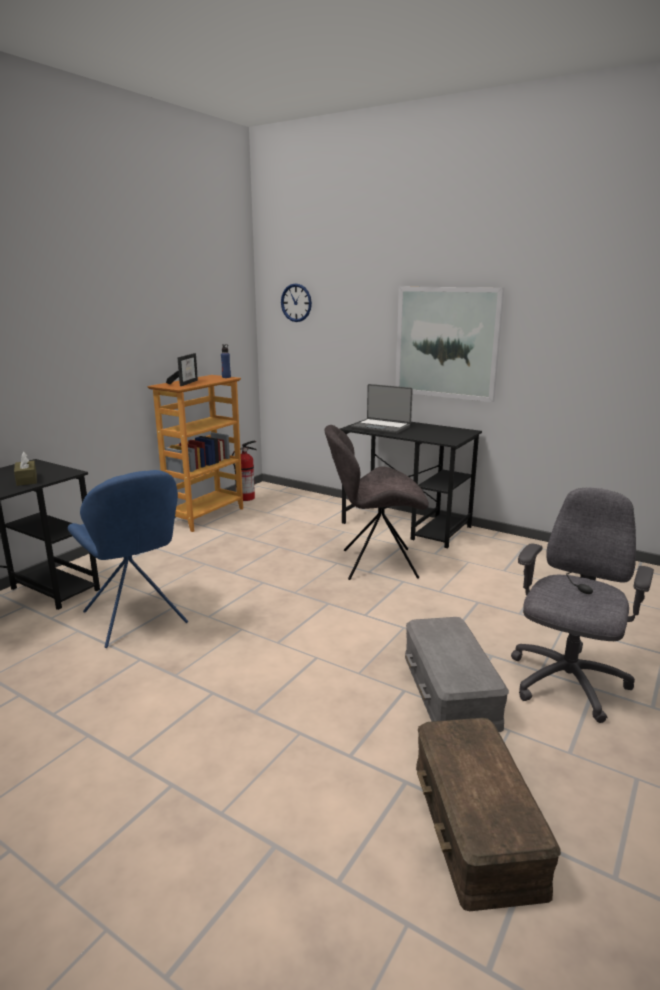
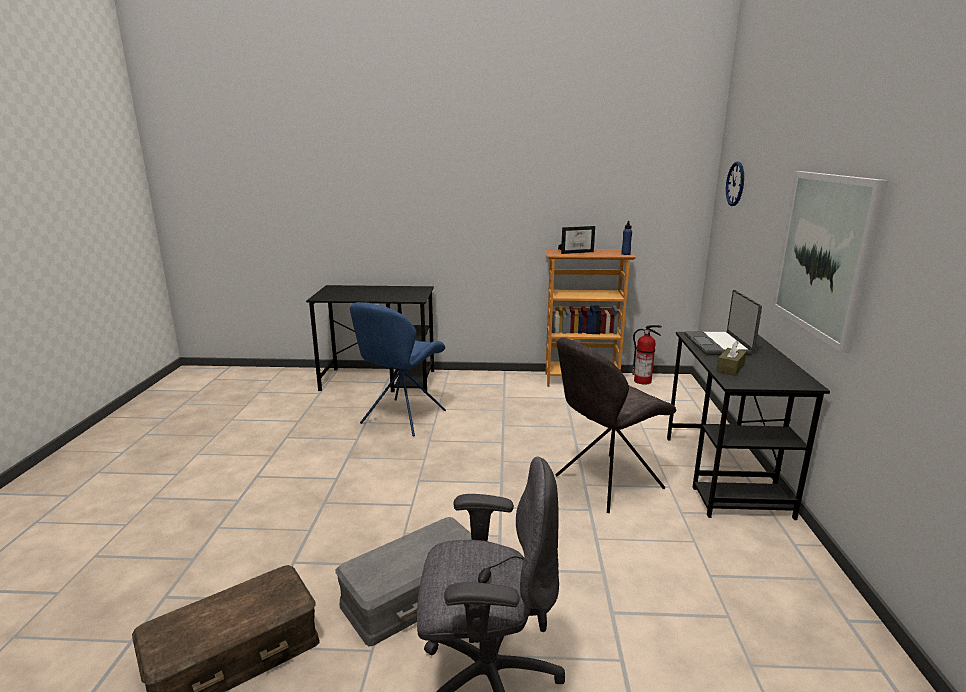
camera: 60 degrees right, 0 degrees up
(26, 479) = (392, 296): brown tissue box -> brown tissue box (730, 368)
(375, 564) = (605, 483): grey chair -> grey chair turned 90 degrees counterclockwise

